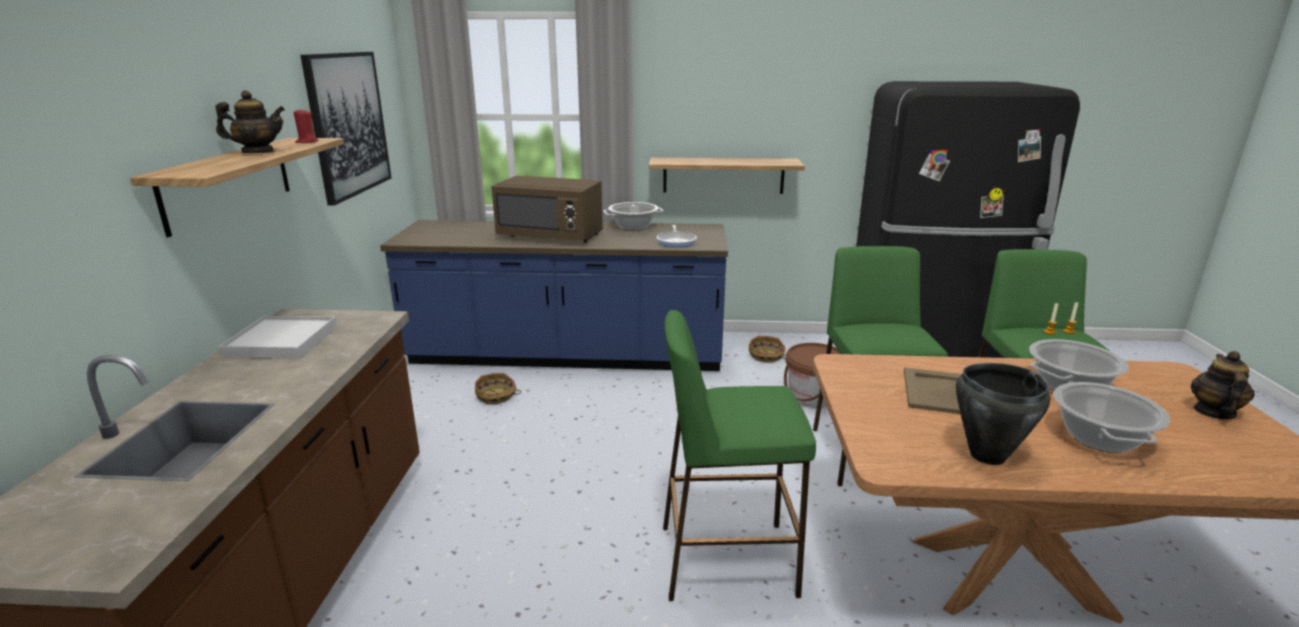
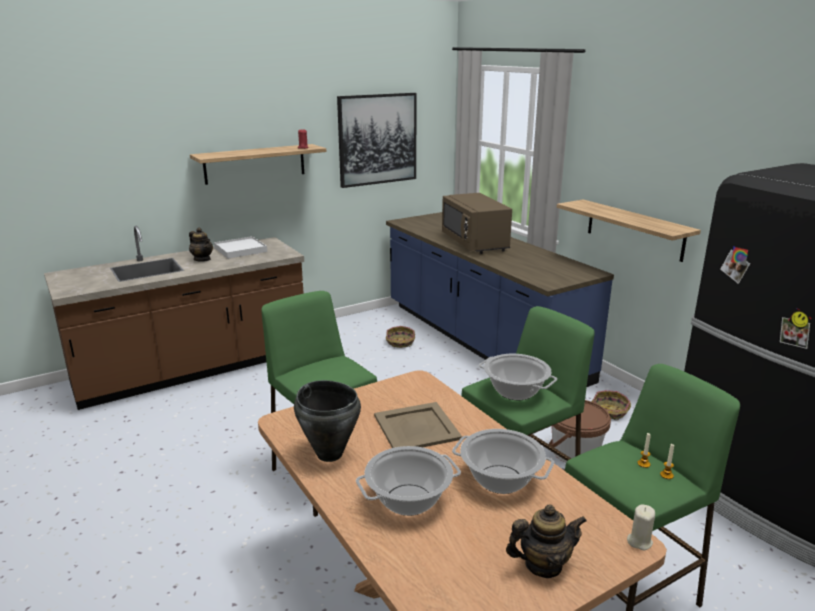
camera: 55 degrees right, 0 degrees up
(258, 152) = (264, 150): teapot -> teapot (202, 259)
(633, 227) = (541, 254): cooking pot -> cooking pot (516, 391)
(676, 241) = (535, 273): frying pan -> none
(1175, 368) = (639, 541): none -> beige candle

